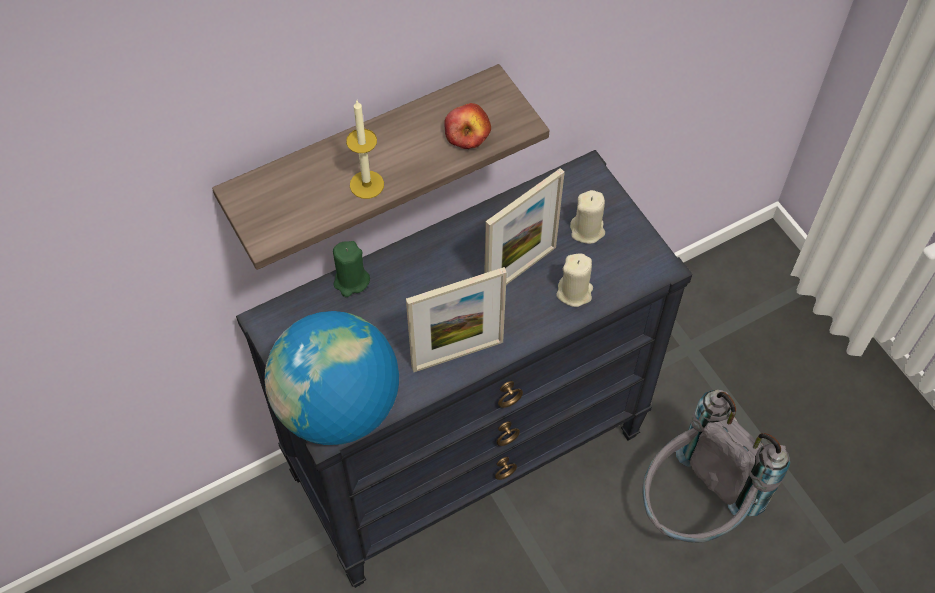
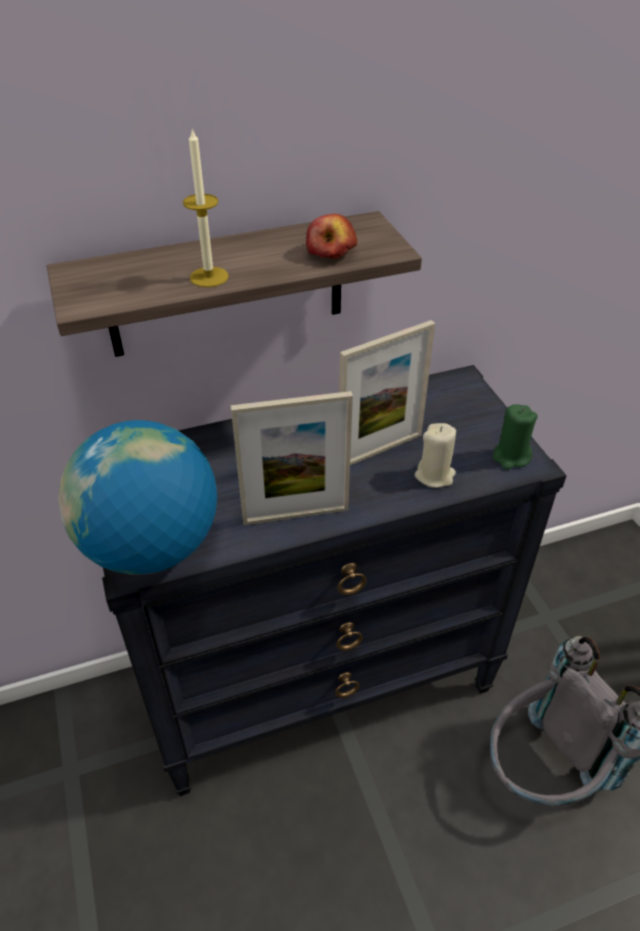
camera: 10 degrees right, 15 degrees down
(351, 281) = (204, 438): green candle -> green candle (511, 457)
(587, 230) = (456, 425): beige candle -> none

